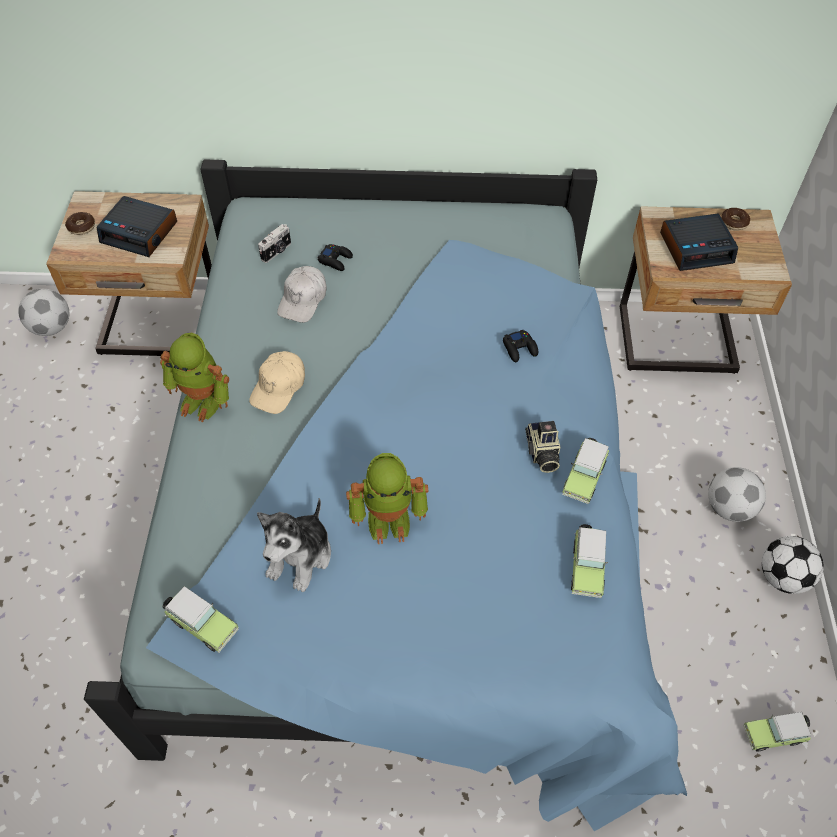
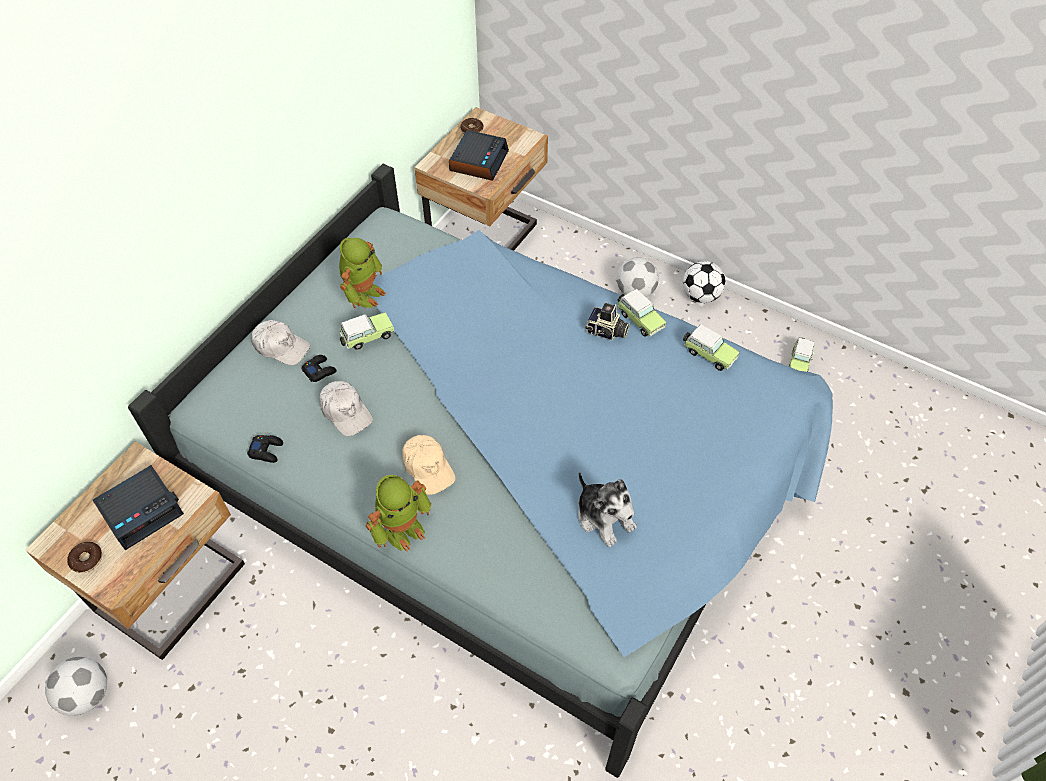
camera: 60 degrees left, 0 degrees up
(202, 624) = (625, 608): toy car -> toy car (366, 337)
(277, 252) = (274, 407): camera -> none
(343, 223) = (281, 347): none -> white cap
(389, 519) = (605, 447): toy robot -> toy robot (364, 294)
(520, 349) = (506, 298): black game controller -> black game controller (266, 450)

